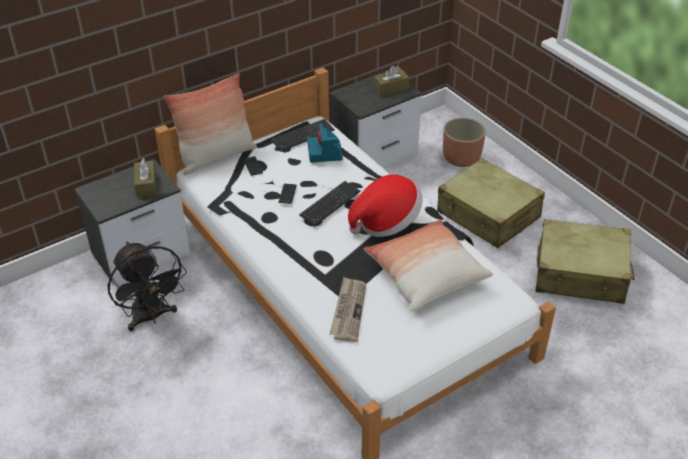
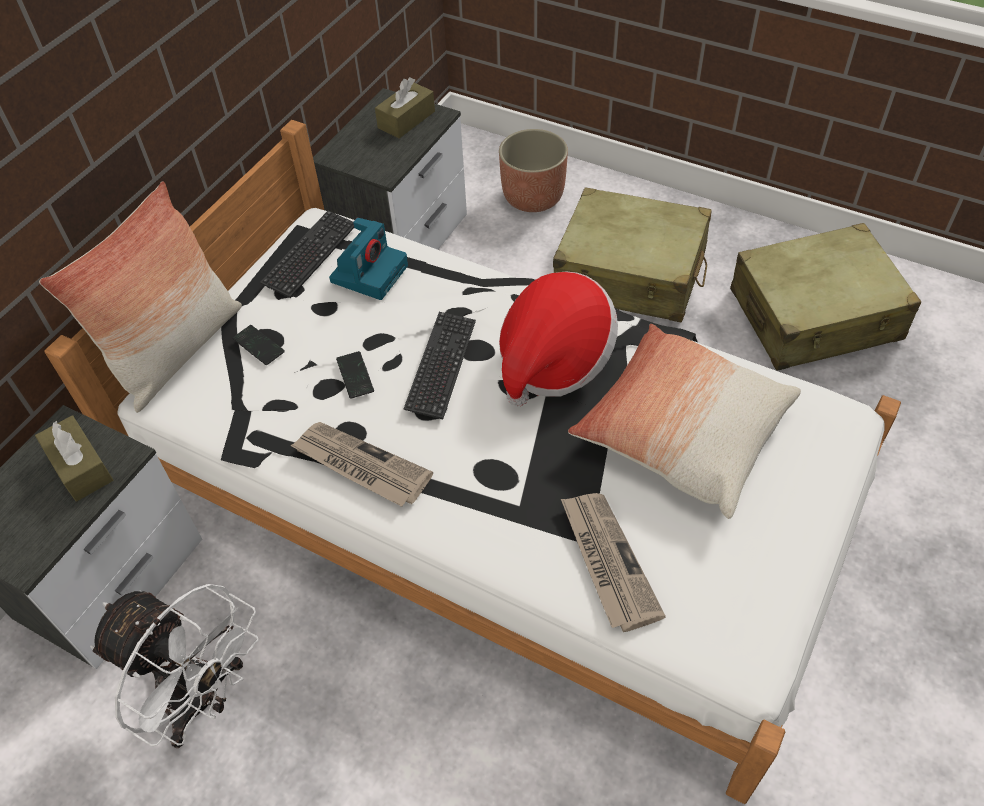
camera: 25 degrees left, 10 degrees up
(151, 317) = (203, 700): black fan -> white fan
(265, 231) = (360, 466): none -> newspaper
(325, 153) = (369, 272): camera -> camera turned 120 degrees counterclockwise

